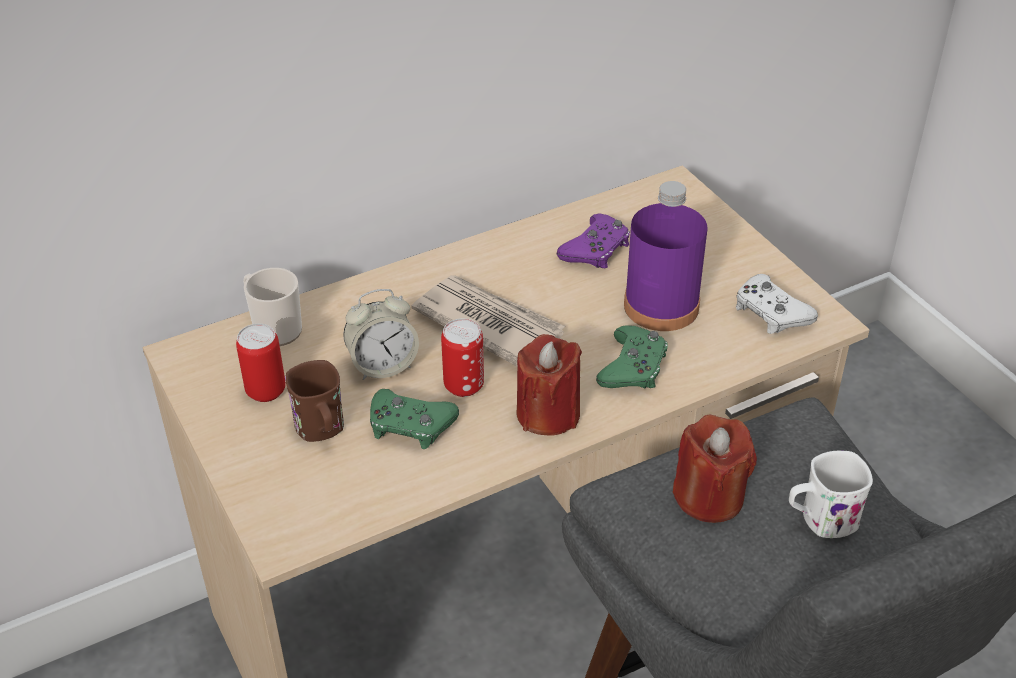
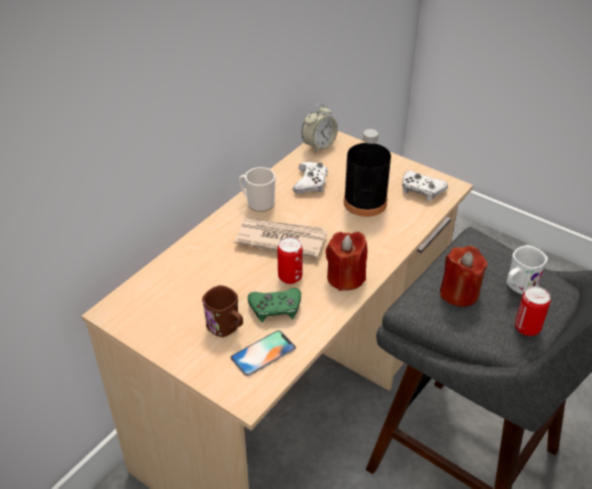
camera: 25 degrees left, 0 degrees up
(266, 391) = (177, 316): can -> can (527, 328)
(274, 328) = (157, 279): mug -> mug (257, 203)
(348, 484) = (263, 353): none -> phone
(383, 366) = (237, 280): alarm clock -> alarm clock (319, 146)
(596, 250) = (311, 182): purple game controller -> white game controller
(633, 367) = (372, 239): green game controller -> none
(661, 306) = (365, 202): purple bottle -> black bottle

